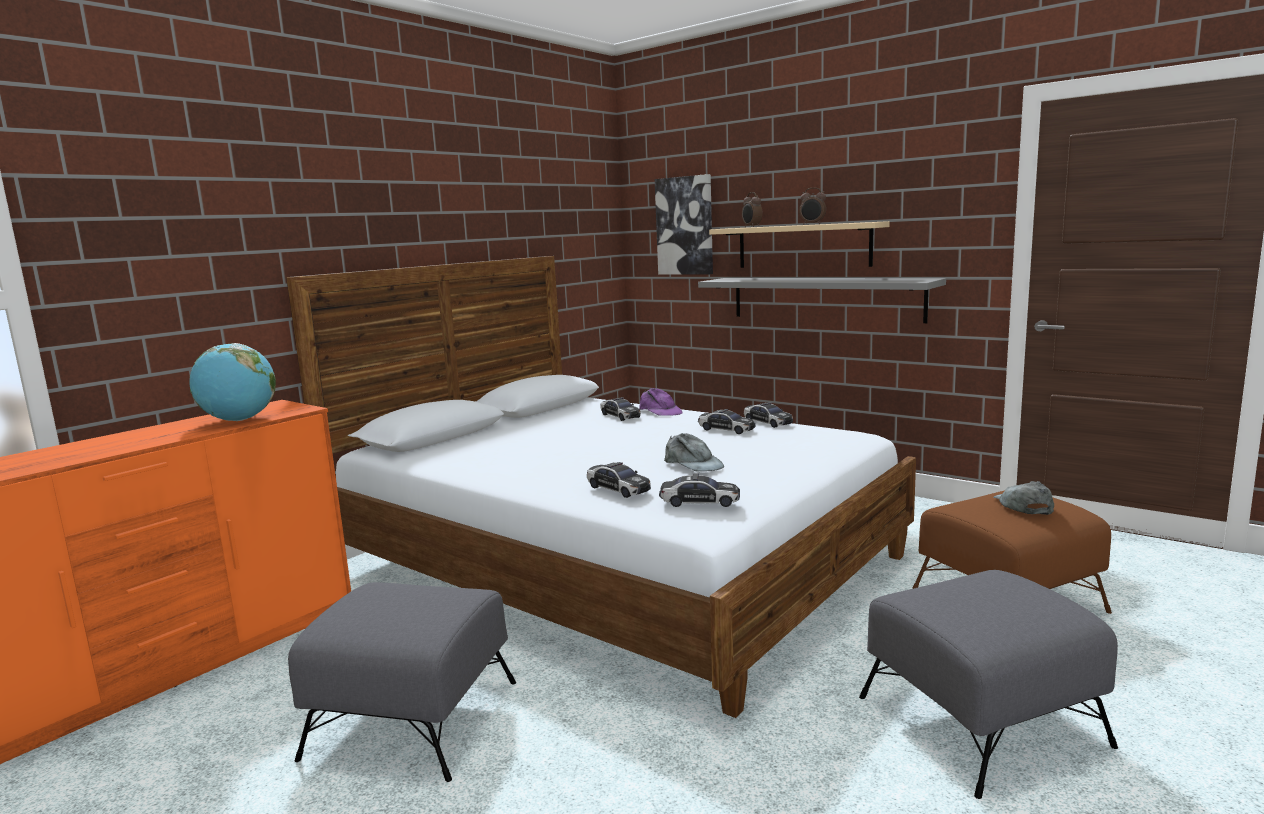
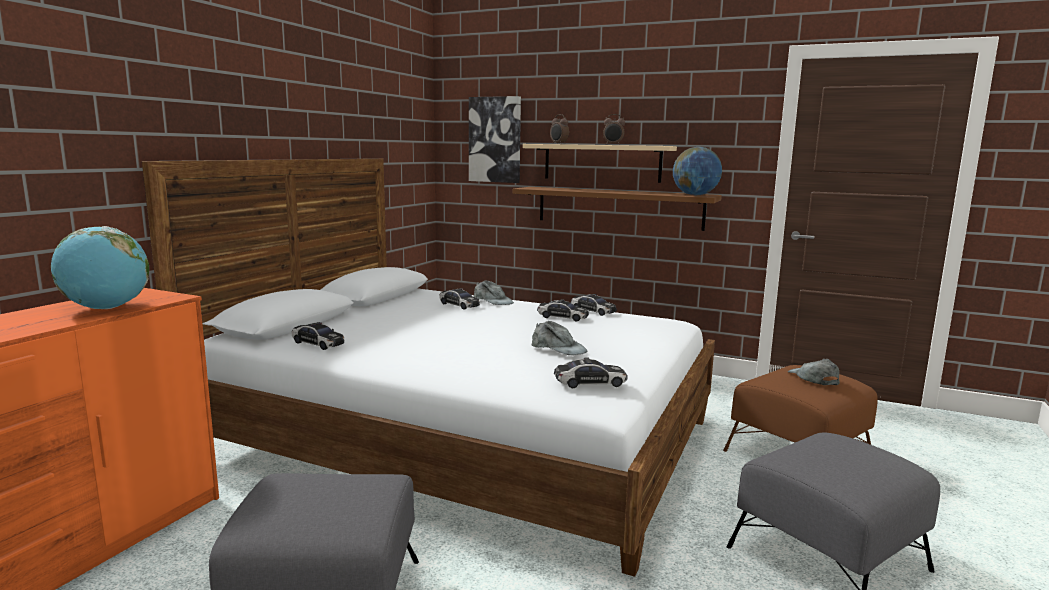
camera: 15 degrees left, 0 degrees up
(618, 488) = (507, 372): toy car -> toy car (318, 343)
(660, 411) = (492, 301): purple cap -> grey cap
(824, 298) = (619, 207): grey shelf -> brown shelf
(907, 280) = (695, 195): none -> globe

